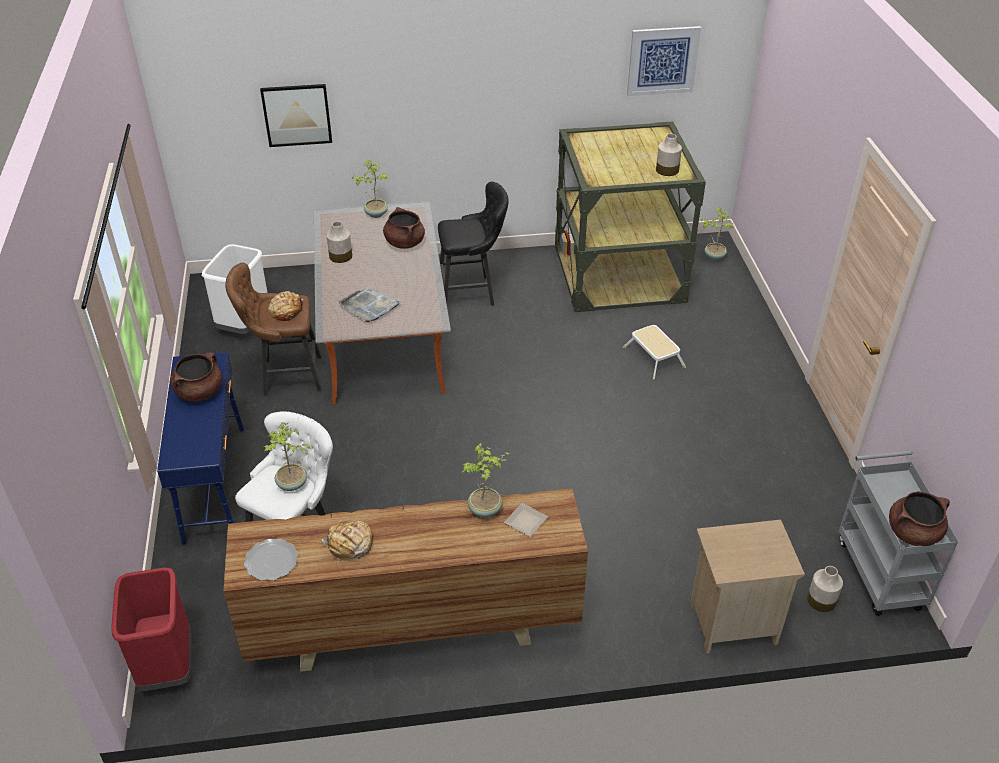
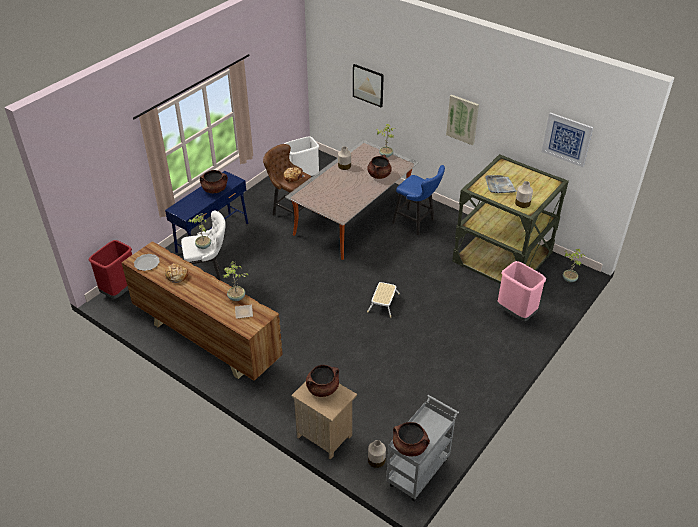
camera: 45 degrees right, 0 degrees up
(369, 306) = (324, 194): grey tray -> grey tray (499, 186)
(474, 292) = (417, 223): black stool -> blue stool
(487, 101) = (462, 119): none -> picture
(654, 357) = (460, 306): beige step ladder -> beige step ladder (383, 302)
(716, 326) = (515, 312): none -> pink trash can
(737, 545) = (322, 388): none -> brown cooking pot

